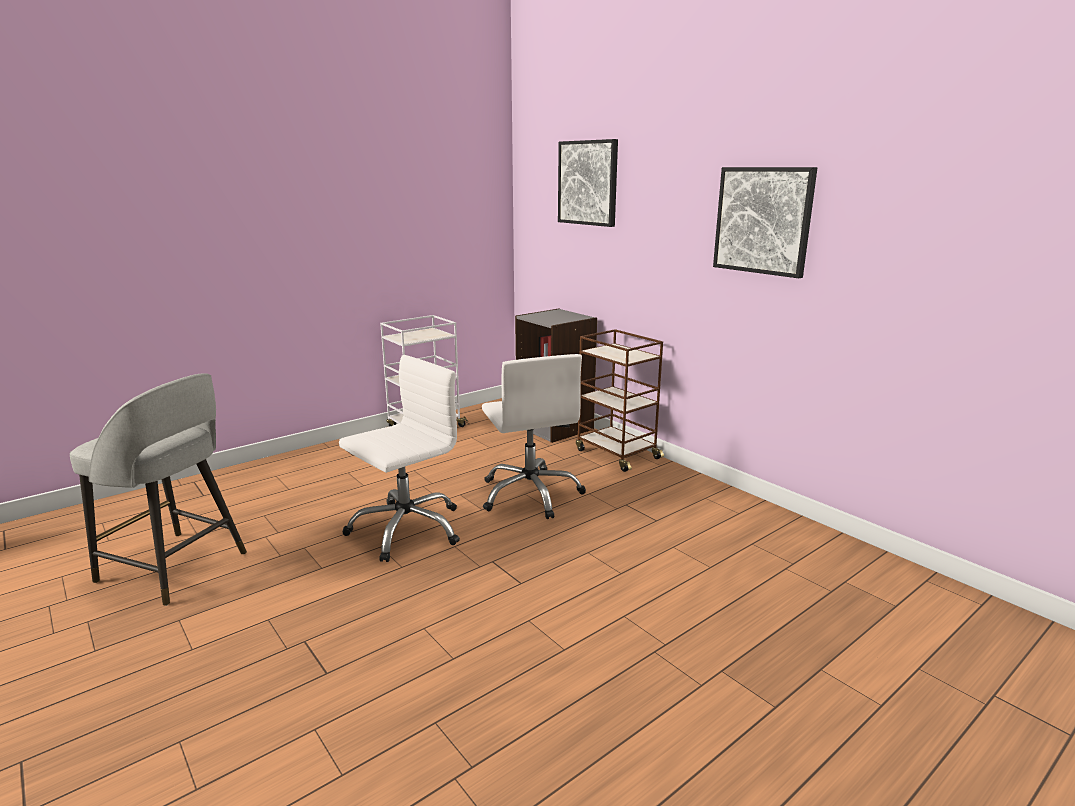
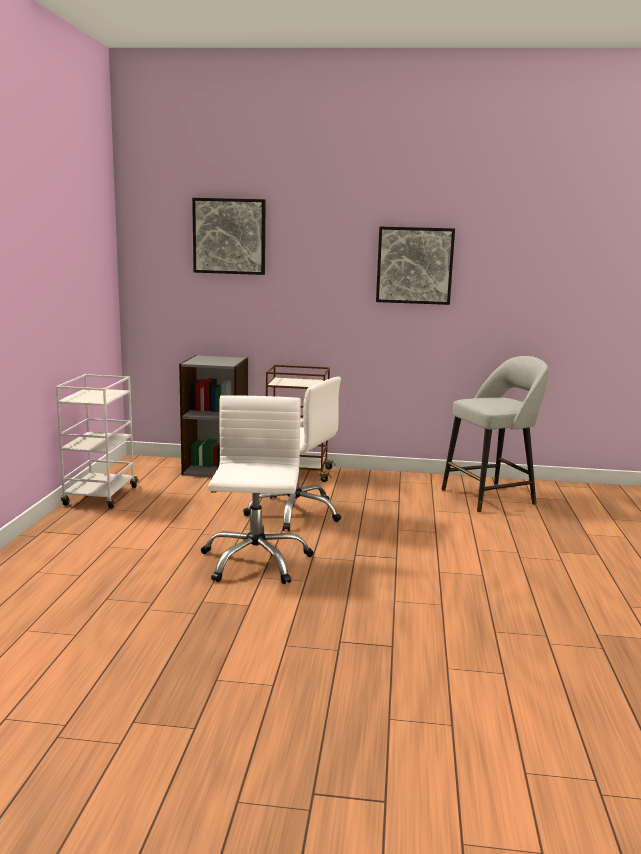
camera: 45 degrees left, 5 degrees down
(176, 568) = (119, 659): grey stool -> grey stool (490, 497)

